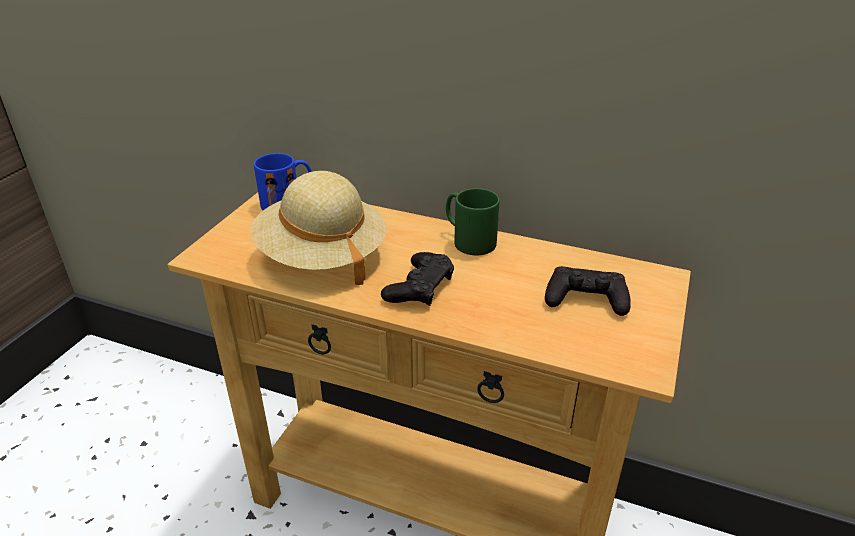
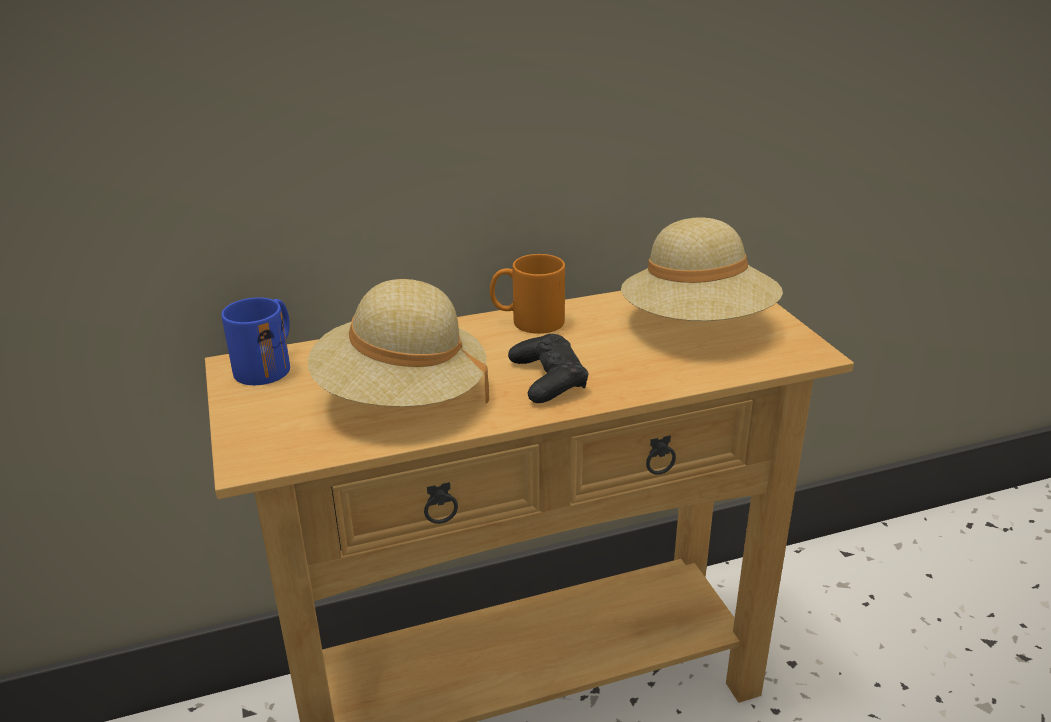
camera: 40 degrees left, 5 degrees down
(467, 240) = (527, 322): green mug -> orange mug
(586, 299) = (697, 324): black game controller -> beige hat

